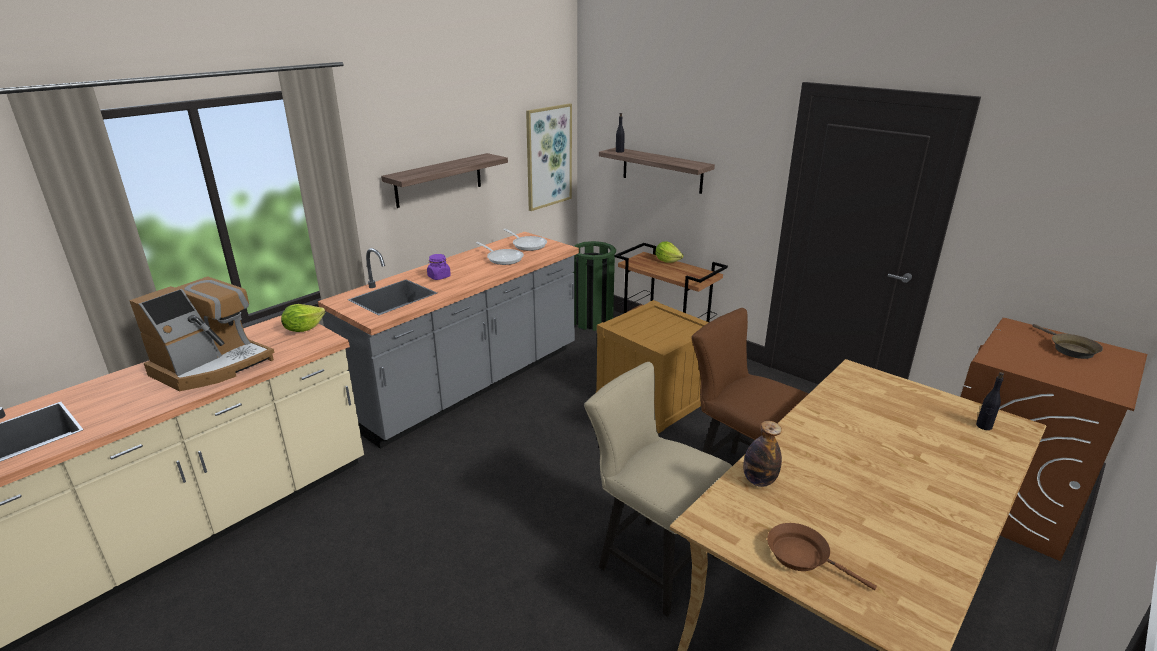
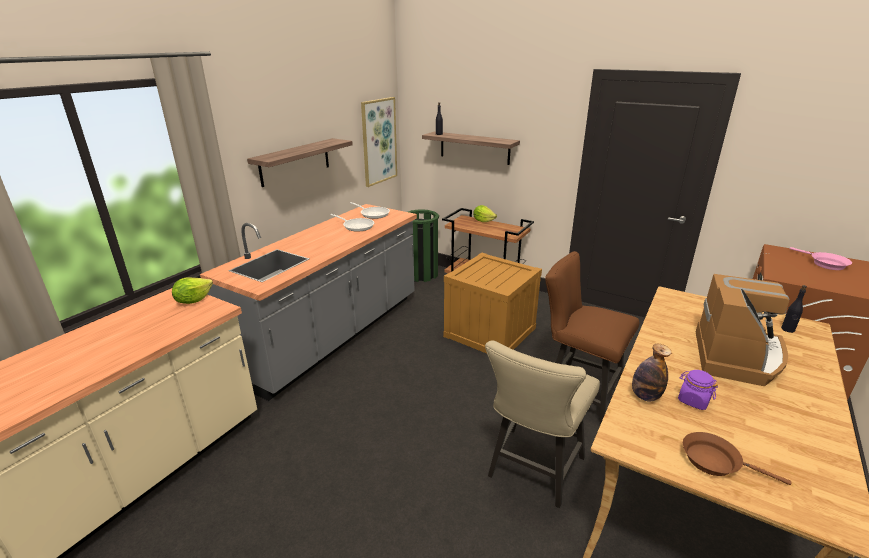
camera: 10 degrees left, 0 degrees up
(213, 366) = (110, 344): coffee machine -> coffee machine (737, 357)
(439, 277) = (306, 245): purple jar -> purple jar (693, 400)
(651, 559) = (532, 471): beige chair -> beige chair turned 90 degrees counterclockwise
(1069, 349) = (825, 263): brown frying pan -> pink frying pan

